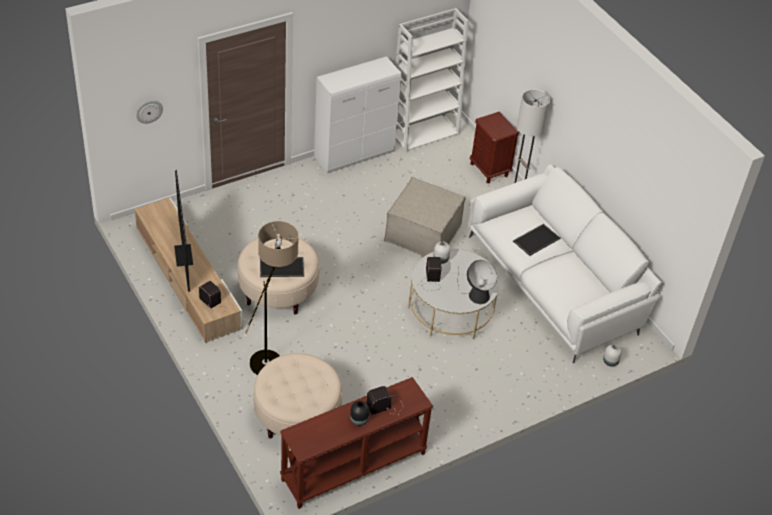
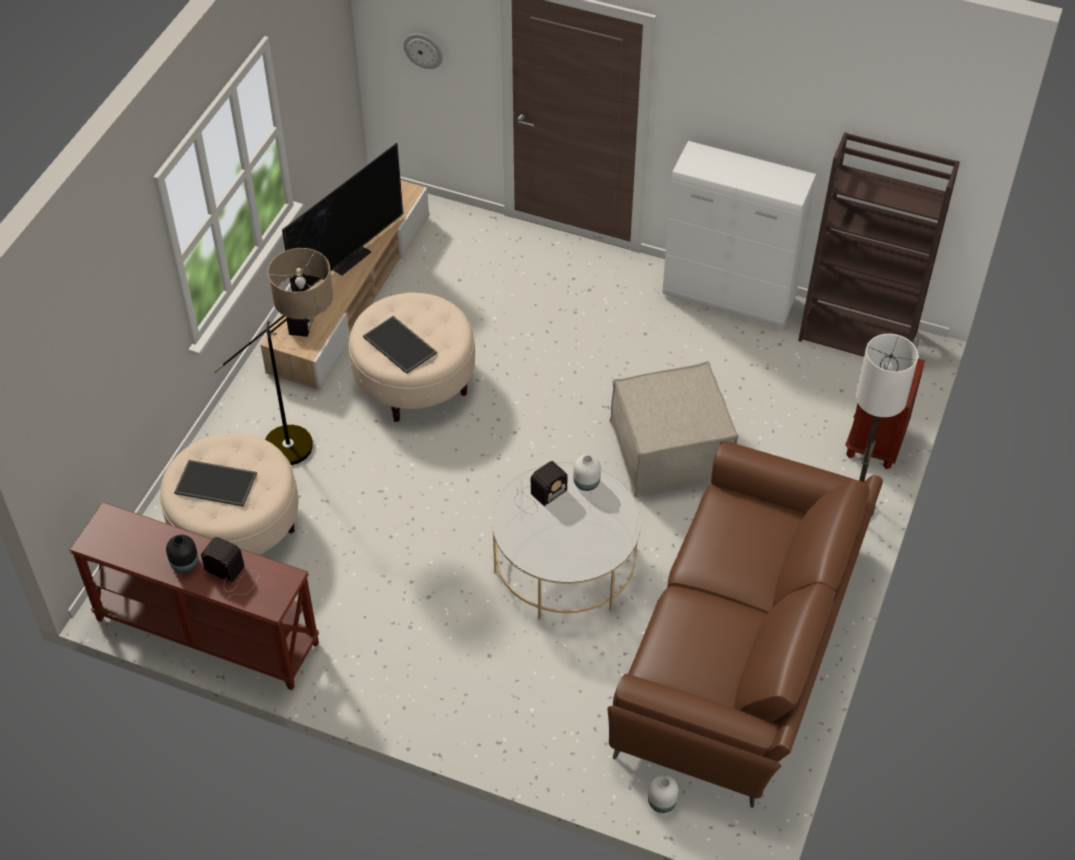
camera: 55 degrees right, 5 degrees up
(425, 133) = (859, 335): white bookcase -> brown bookcase
(476, 294) = (563, 557): table lamp -> none
(536, 239) = (738, 558): tray -> tray (217, 482)
(555, 284) = (741, 647): white sofa -> brown sofa

